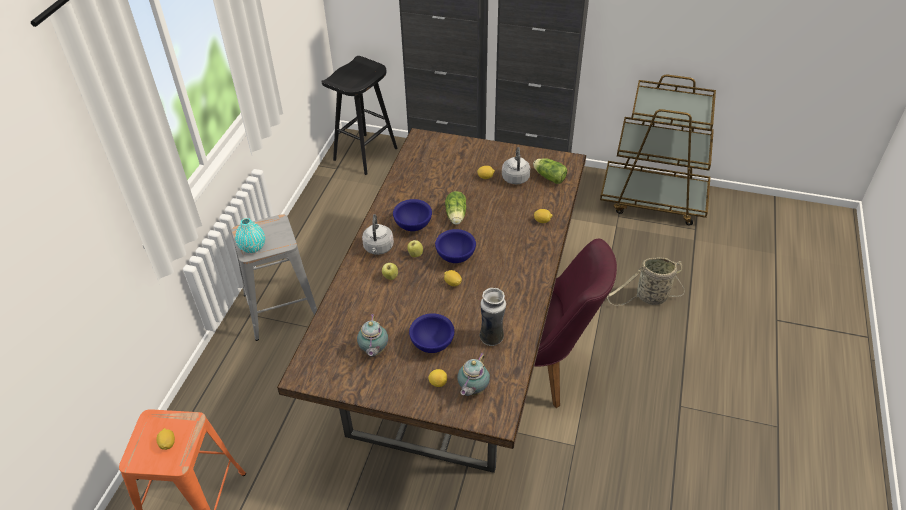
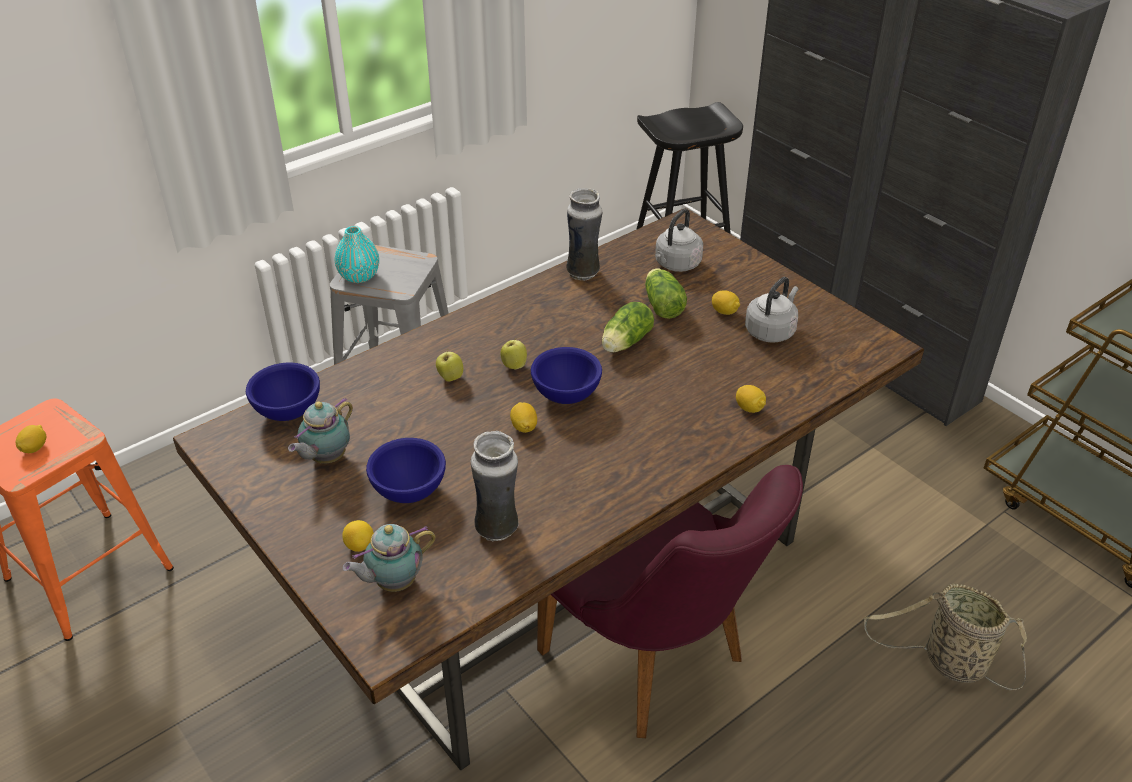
camera: 35 degrees right, 5 degrees down
(378, 248) = (475, 335): grey kettle -> grey kettle (676, 265)
(398, 188) = (583, 272): none -> vase
(413, 225) = (553, 328): blue bowl -> blue bowl (289, 411)
(548, 176) = (825, 352): lettuce -> lettuce (662, 304)

